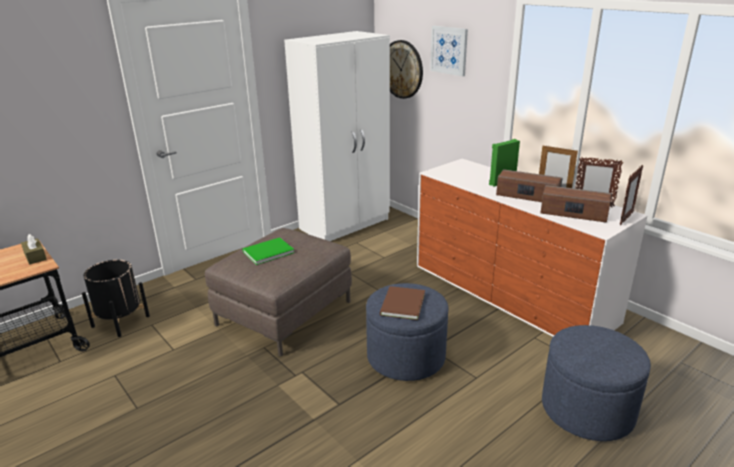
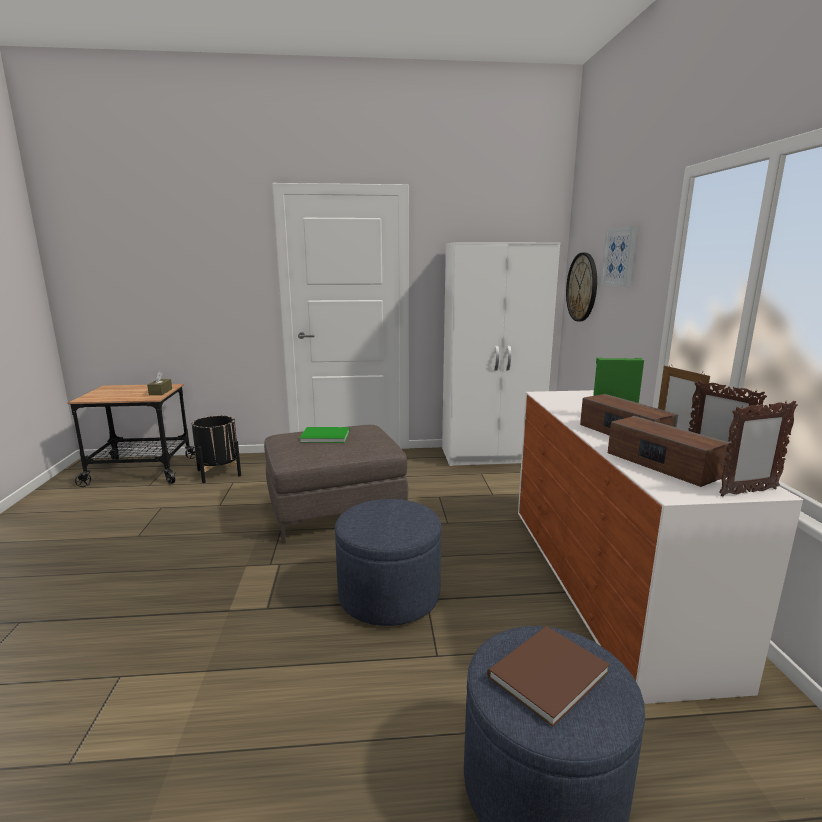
camera: 35 degrees right, 10 degrees down
(401, 305) = (376, 519): brown book -> brown book (544, 674)

